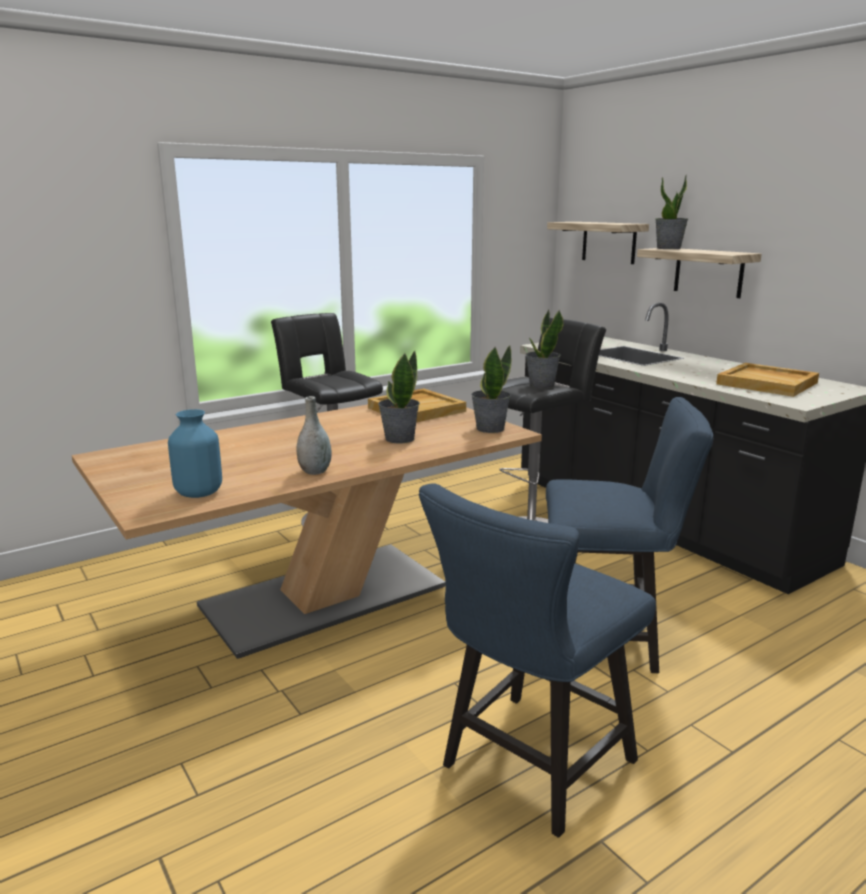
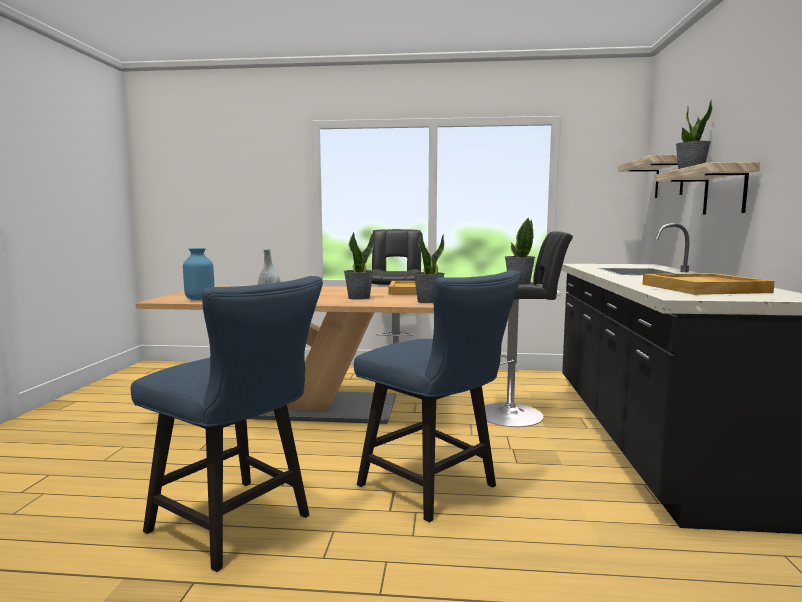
camera: 40 degrees right, 10 degrees down
(529, 769) = (238, 526): blue chair -> blue chair turned 135 degrees counterclockwise

